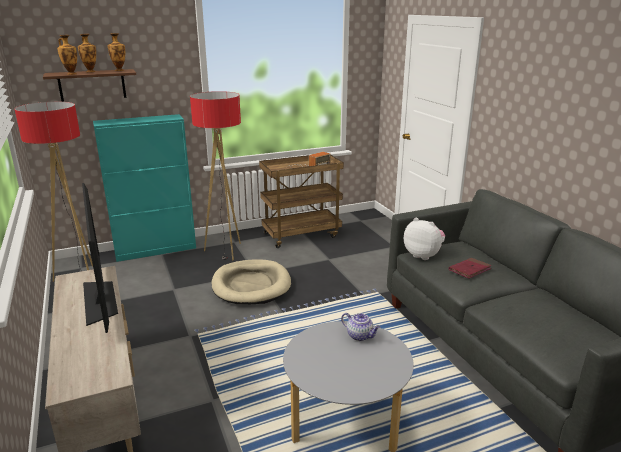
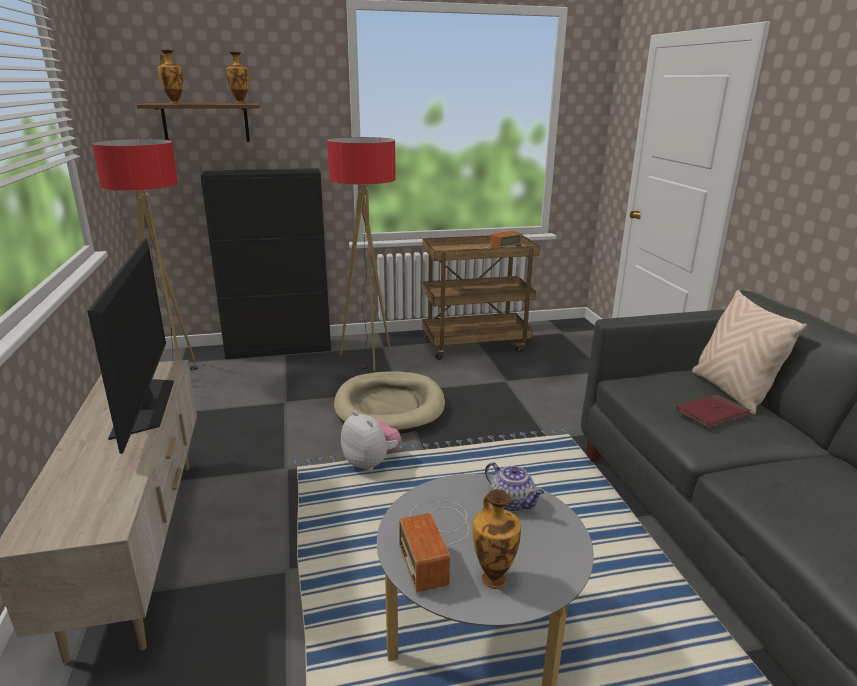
camera: 10 degrees right, 0 degrees up
(90, 71) = (202, 103): vase -> vase (493, 577)
(156, 250) = (279, 348): turquoise cabinet -> black cabinet
(320, 362) = (436, 539): none -> radio
(423, 255) = (639, 385): plush toy -> plush toy (371, 462)
(479, 254) = (731, 391): none -> beige pillow

